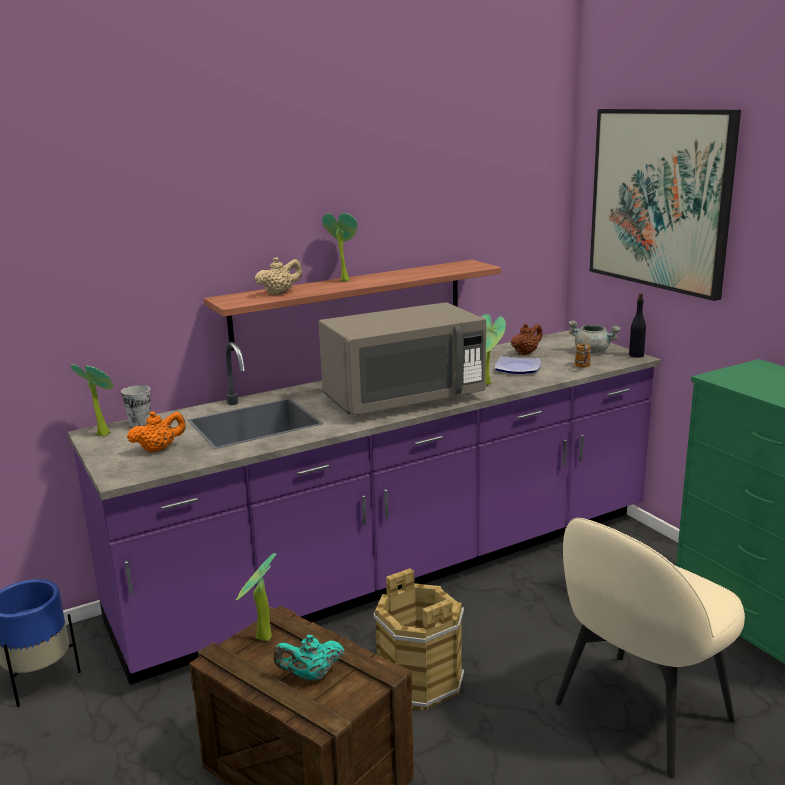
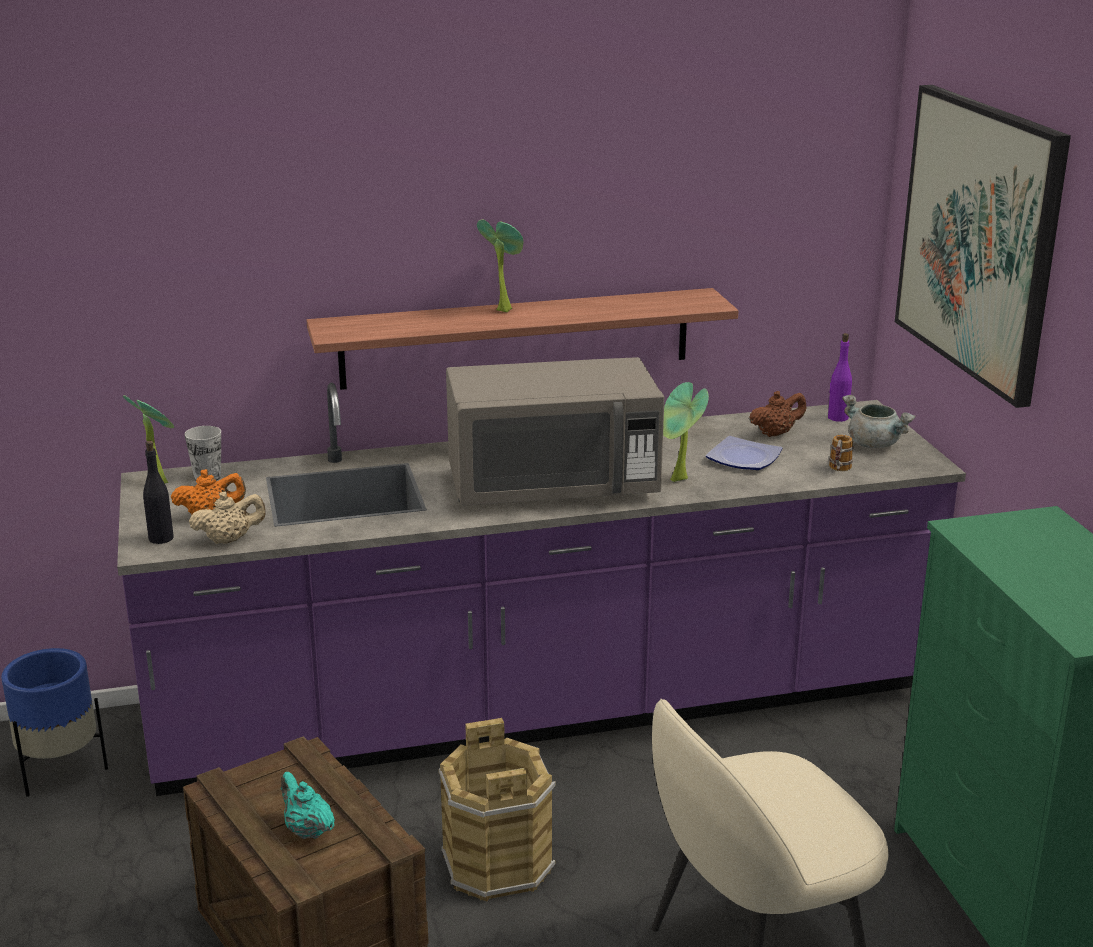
camera: 15 degrees right, 5 degrees up
(261, 640) = (273, 775): potted plant -> none
(279, 293) = (404, 323): beige teapot -> beige teapot (229, 540)
(310, 676) = (307, 830): turquoise teapot -> turquoise teapot turned 45 degrees clockwise
(556, 341) = (837, 417): none -> purple bottle
(636, 355) = (934, 460): black bottle -> black bottle (161, 538)

